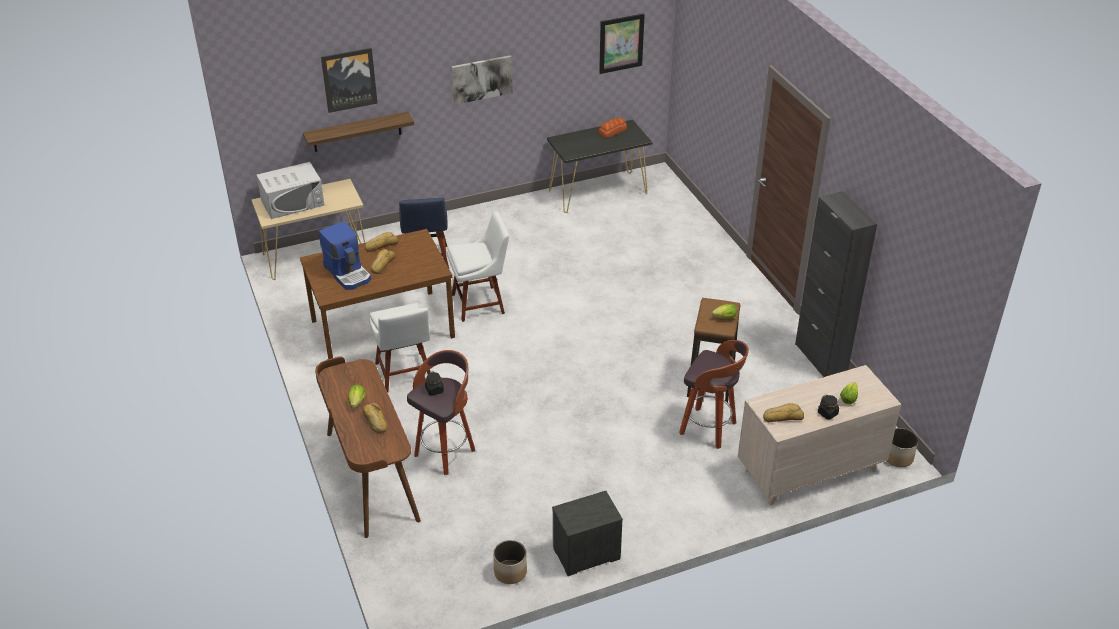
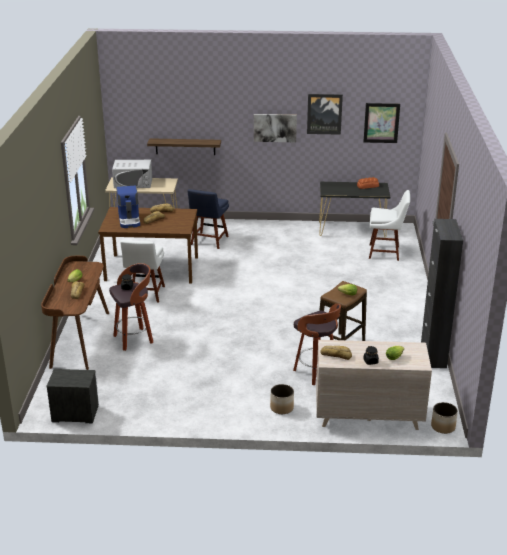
camera: 25 degrees right, 10 degrees down
(349, 79) = (182, 108): picture -> picture (324, 114)
(481, 303) = (223, 270): white chair -> white chair (386, 252)
(510, 572) = (118, 411): planter -> planter (281, 408)
(585, 553) = (173, 415): nightstand -> nightstand (74, 413)

